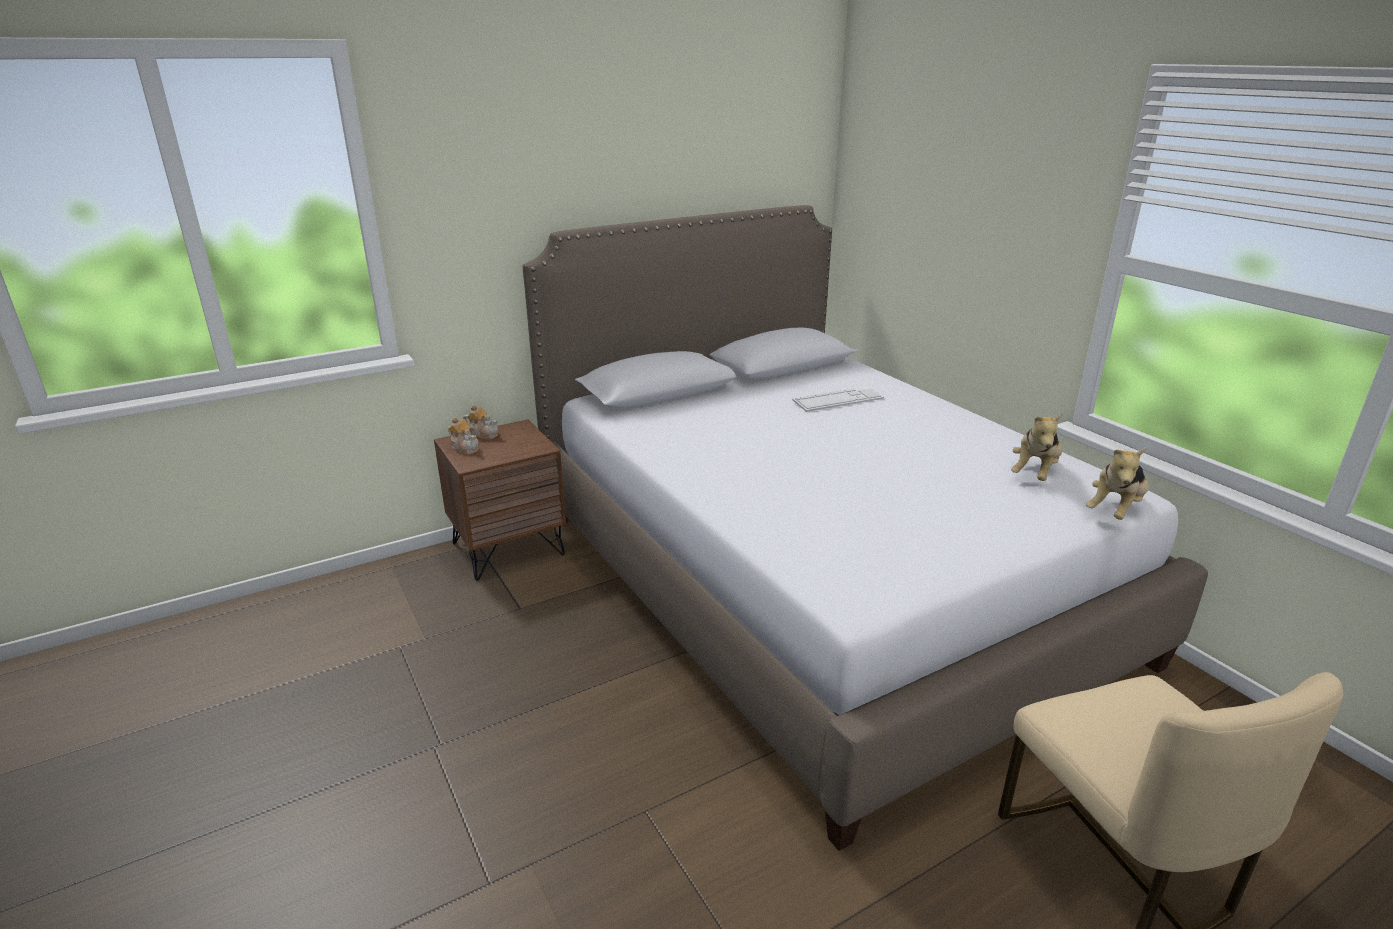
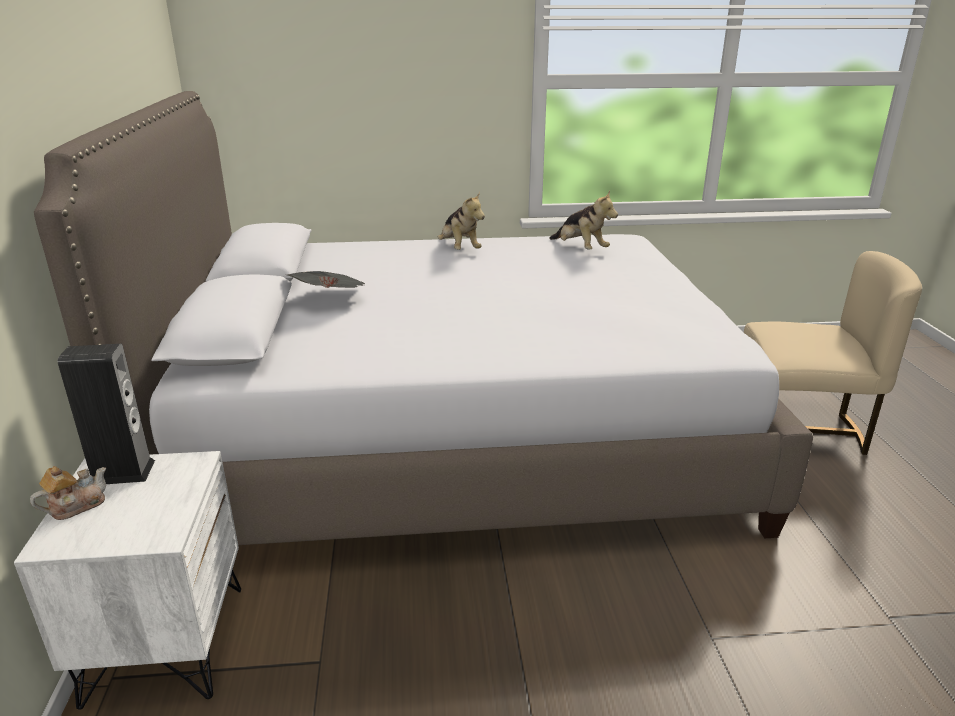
camera: 65 degrees left, 0 degrees up
(465, 448) = (100, 531): teapot -> none
(508, 548) = (165, 644): brown nightstand -> white nightstand
(519, 433) = (122, 472): none -> speaker
(747, 402) = (331, 300): none -> newspaper
(838, 400) = (381, 267): keyboard -> none
(1115, 510) = (647, 247): plush toy -> plush toy (459, 249)

